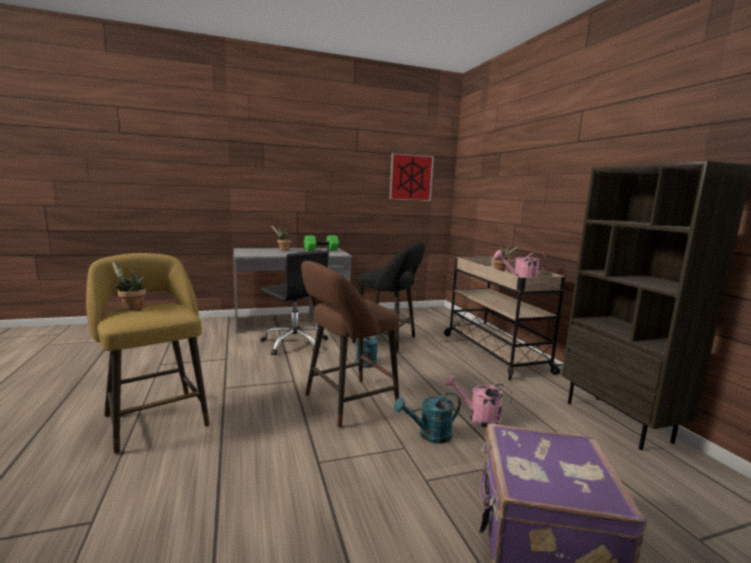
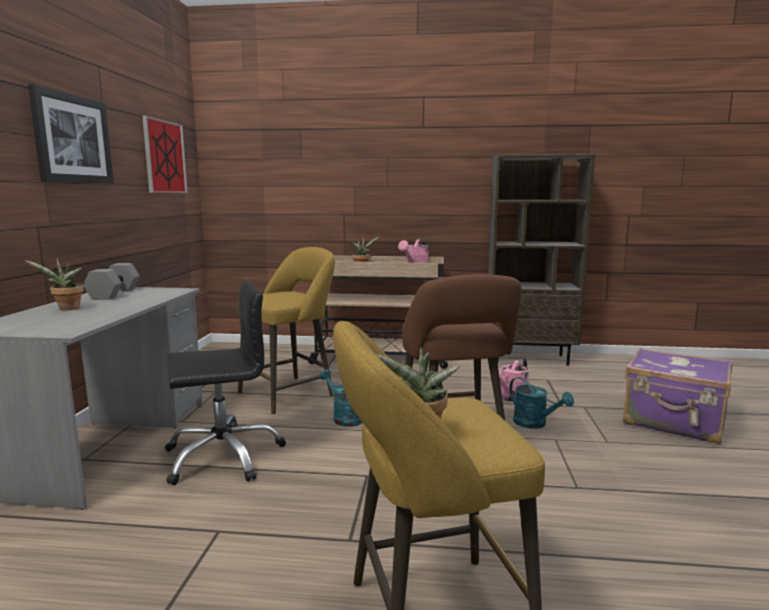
camera: 65 degrees left, 0 degrees up
(321, 250) = (113, 293): green dumbbell -> grey dumbbell
(327, 169) = (72, 139): none -> picture
(388, 340) = (290, 393): black stool -> yellow stool
(429, 435) = (535, 424): turquoise watering can -> turquoise watering can turned 45 degrees counterclockwise

